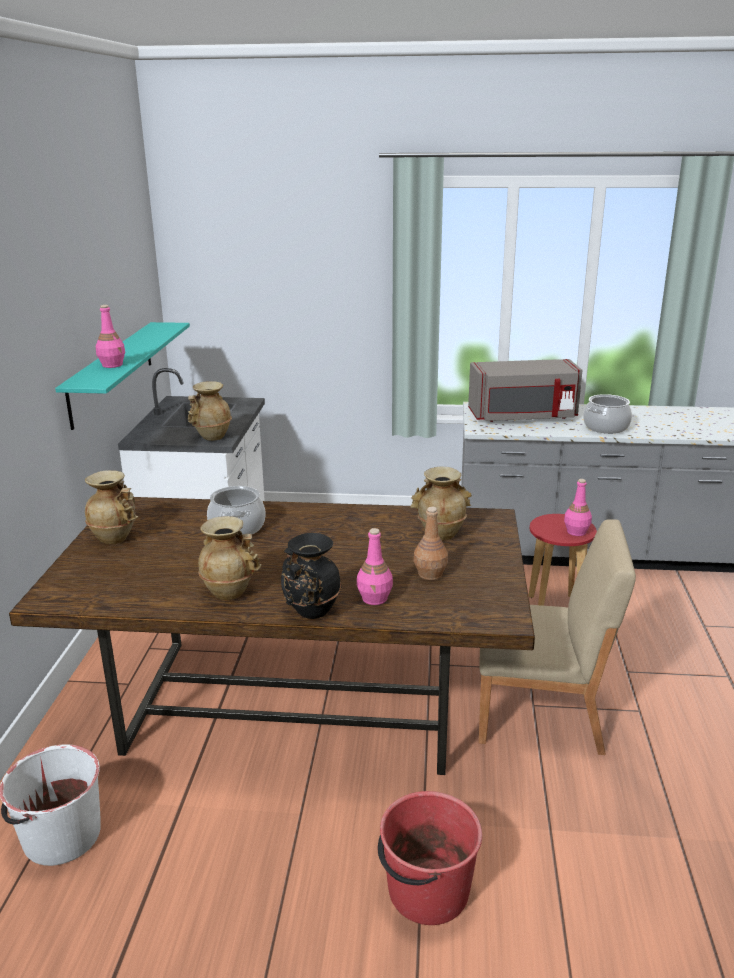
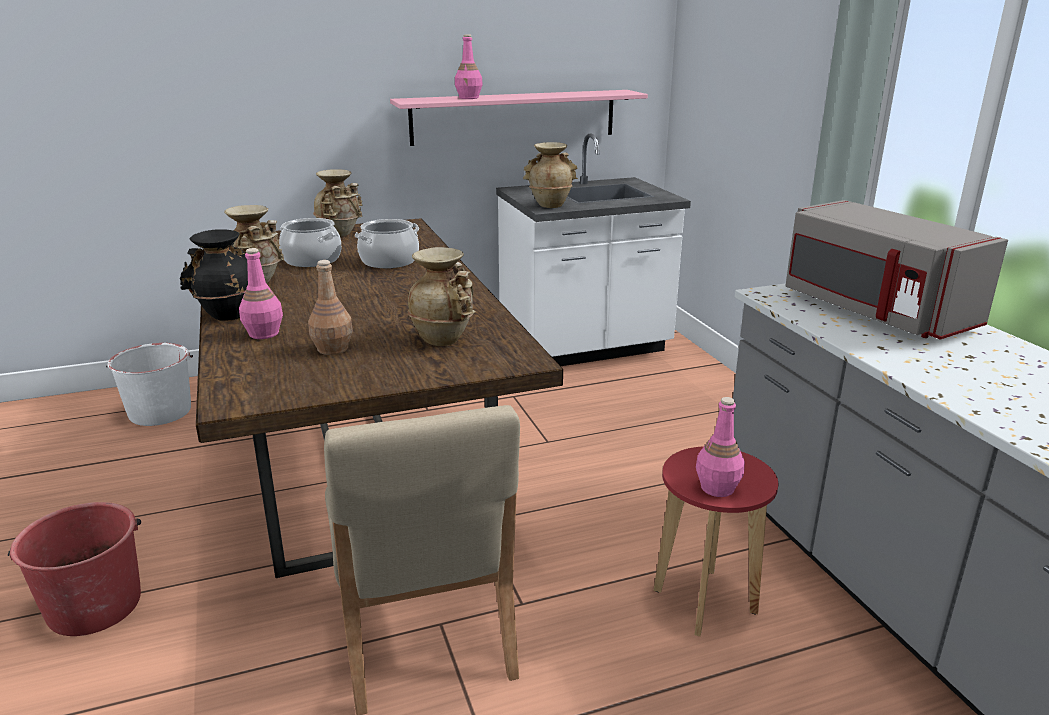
camera: 65 degrees right, 0 degrees up
(112, 372) = (514, 117): turquoise shelf -> pink shelf
(606, 427) = (942, 372): cooking pot -> cooking pot (311, 260)

